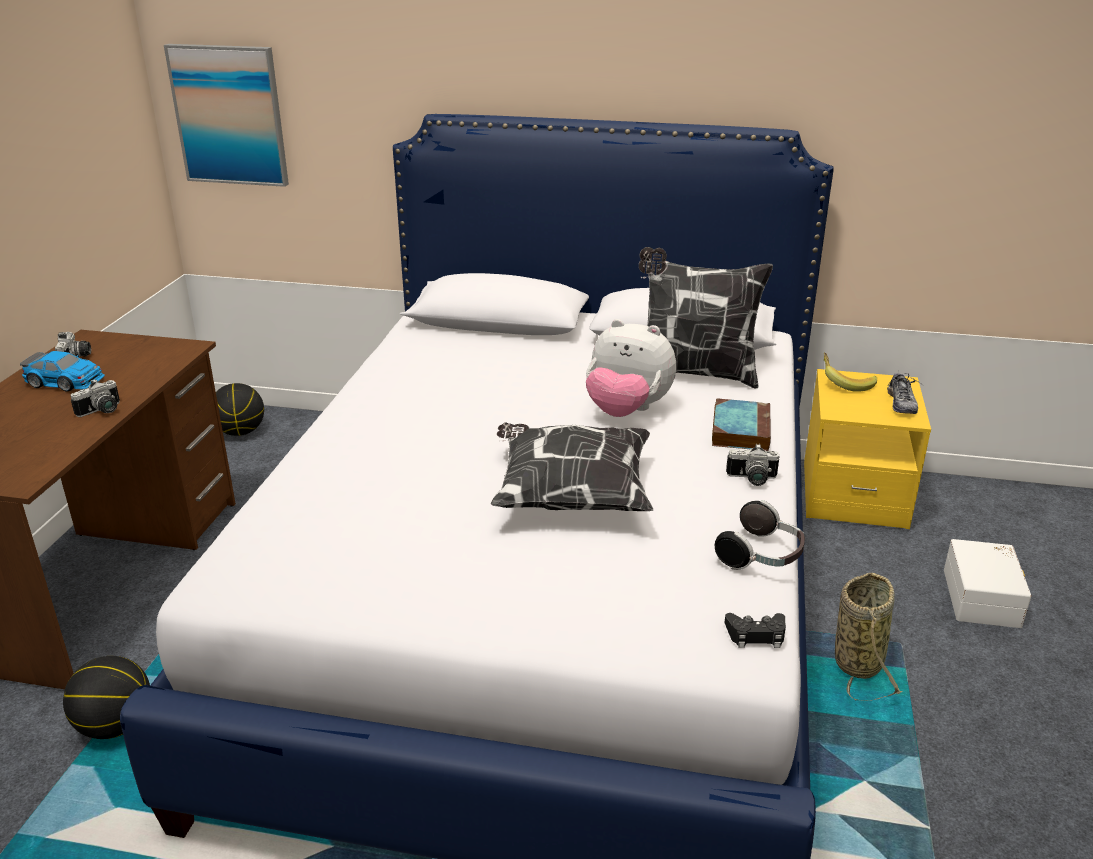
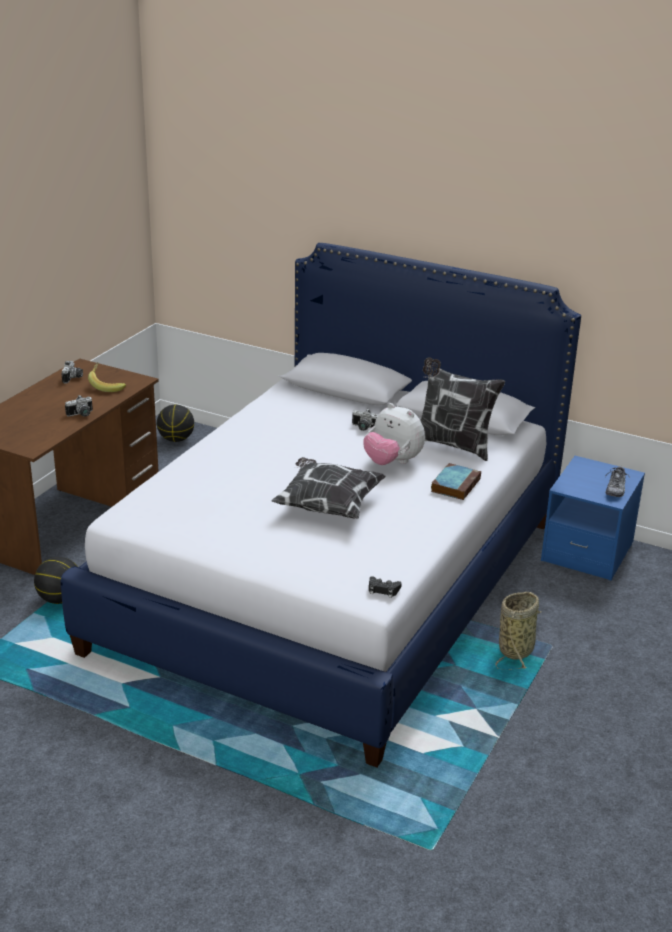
camera: 15 degrees right, 0 degrees up
(65, 382) = (64, 393): toy car -> none
(229, 115) = (196, 223): picture -> none
(752, 480) = (440, 514): camera -> camera (363, 428)
(761, 556) = (414, 555): headphones -> none
(845, 383) = (587, 468): banana -> banana (107, 386)
(853, 495) = (587, 552): yellow nightstand -> blue nightstand
(983, 597) = (631, 631): white storage box -> none

